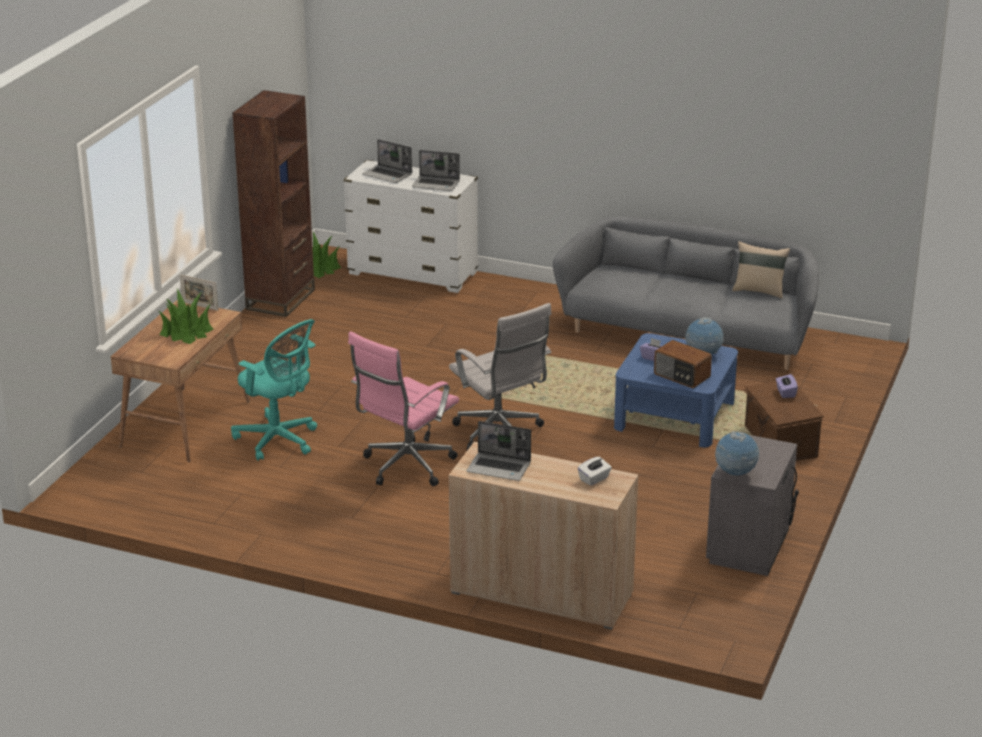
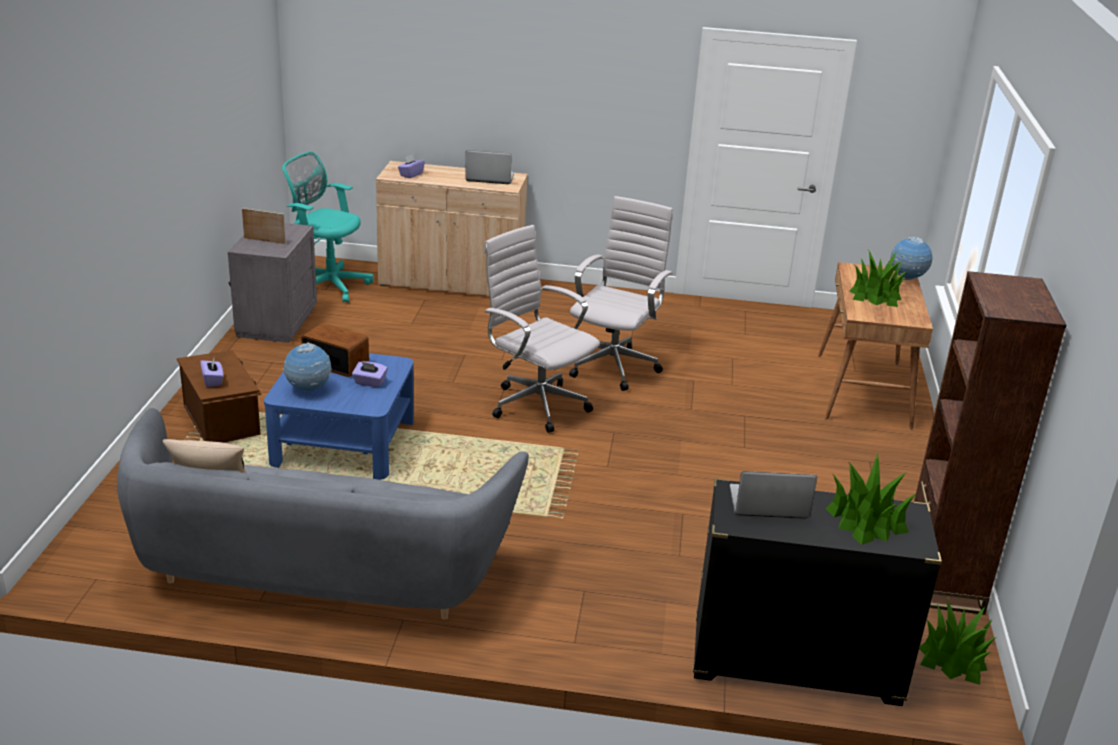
camera: 165 degrees right, 0 degrees up
(200, 306) = (898, 322): picture frame -> picture frame (265, 241)
(278, 440) = (756, 381): turquoise office chair -> turquoise office chair (328, 284)
(388, 175) = (866, 520): laptop -> potted plant
(405, 467) = (614, 365): pink office chair -> white office chair
(413, 274) = (795, 663): white dresser -> black dresser
(594, 479) = (411, 174): white tissue box -> purple tissue box
(735, 474) = (291, 228): globe -> globe (907, 278)

